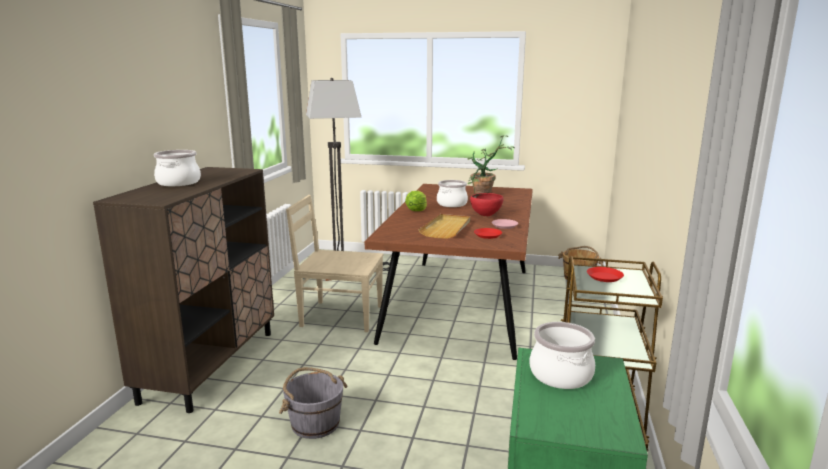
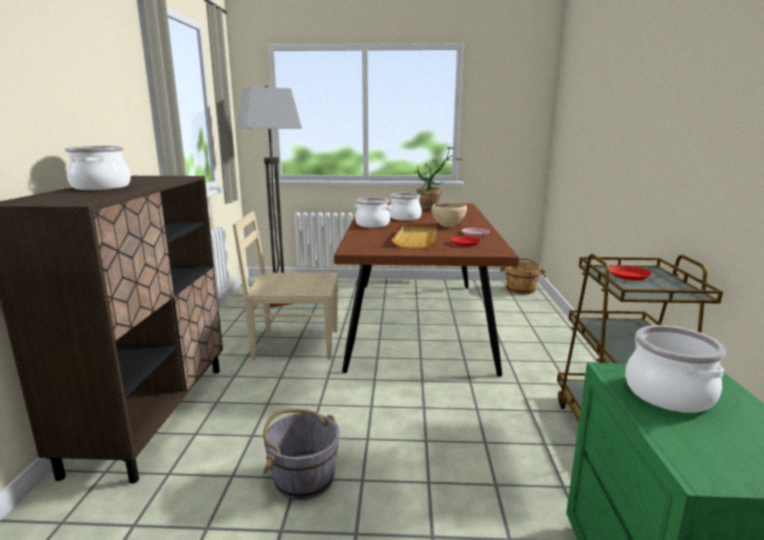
camera: 10 degrees left, 0 degrees up
(416, 210) = (372, 224): lettuce -> cooking pot
(486, 215) = (448, 226): red bowl -> beige bowl

